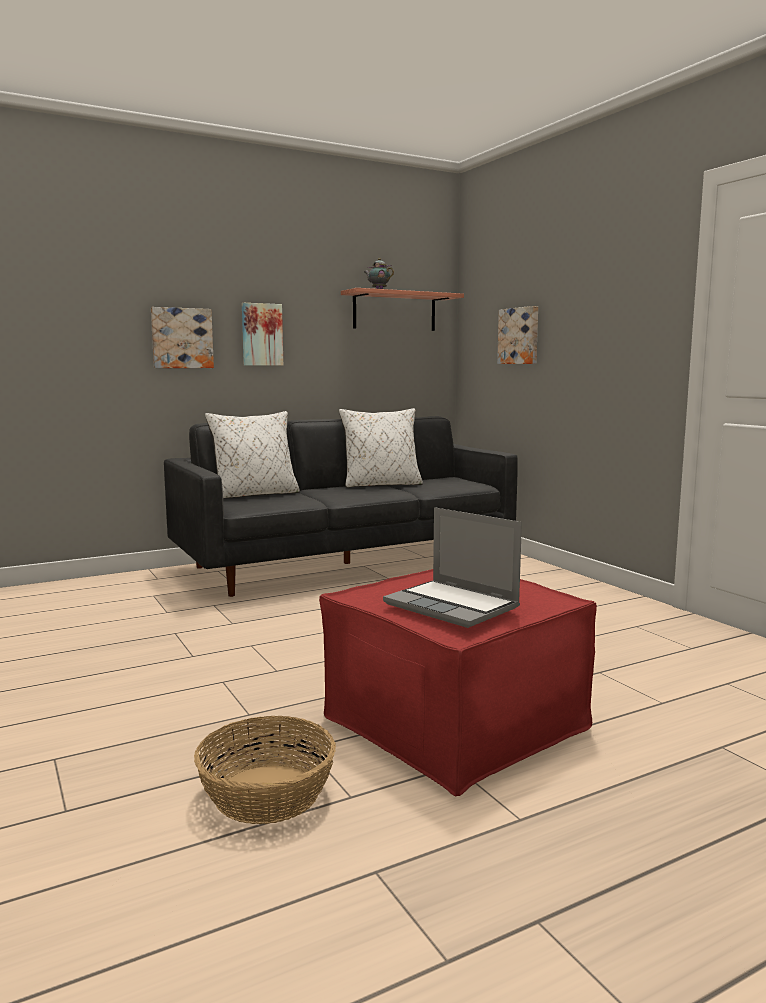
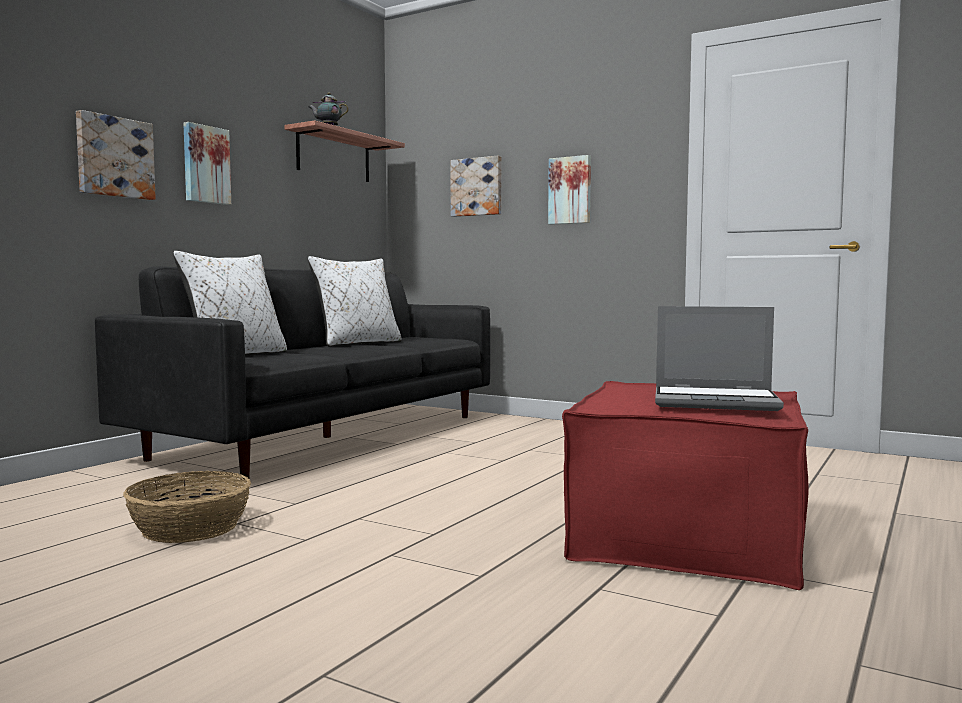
camera: 30 degrees left, 5 degrees down
(266, 794) = (640, 636): basket -> basket (189, 528)
(591, 343) = (570, 190): none -> picture

